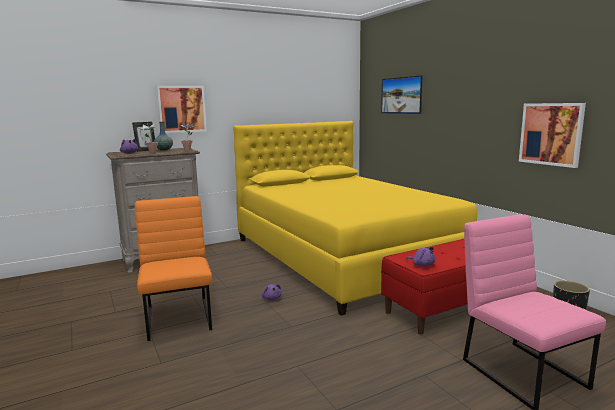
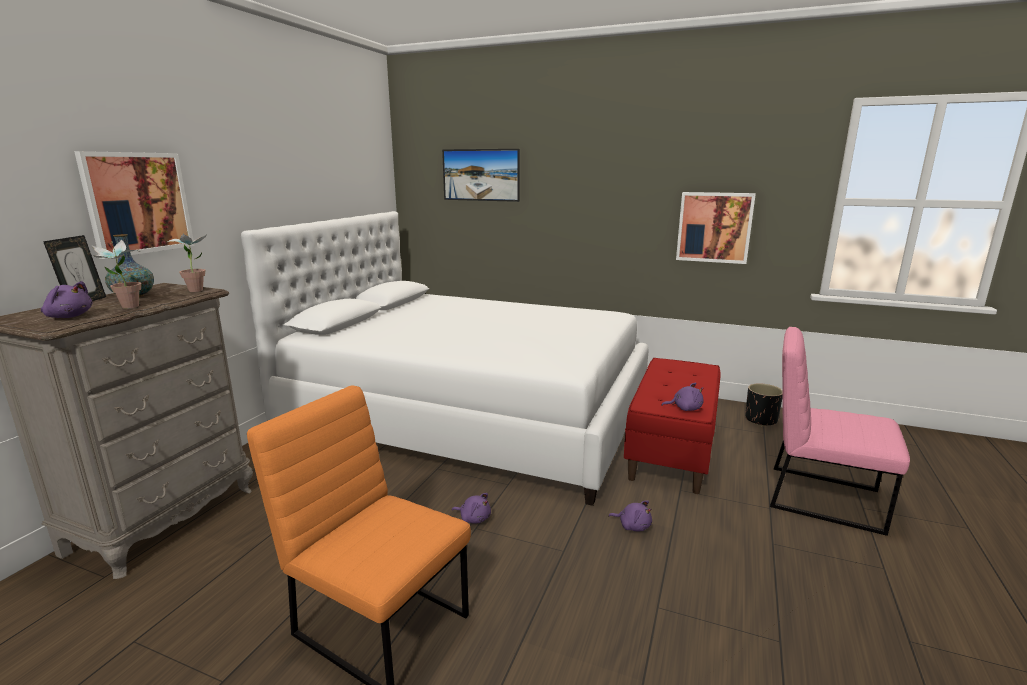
camera: 40 degrees left, 5 degrees up
(345, 255) = (469, 413): yellow bed -> white bed
(347, 331) = (633, 526): none -> purple plush toy

